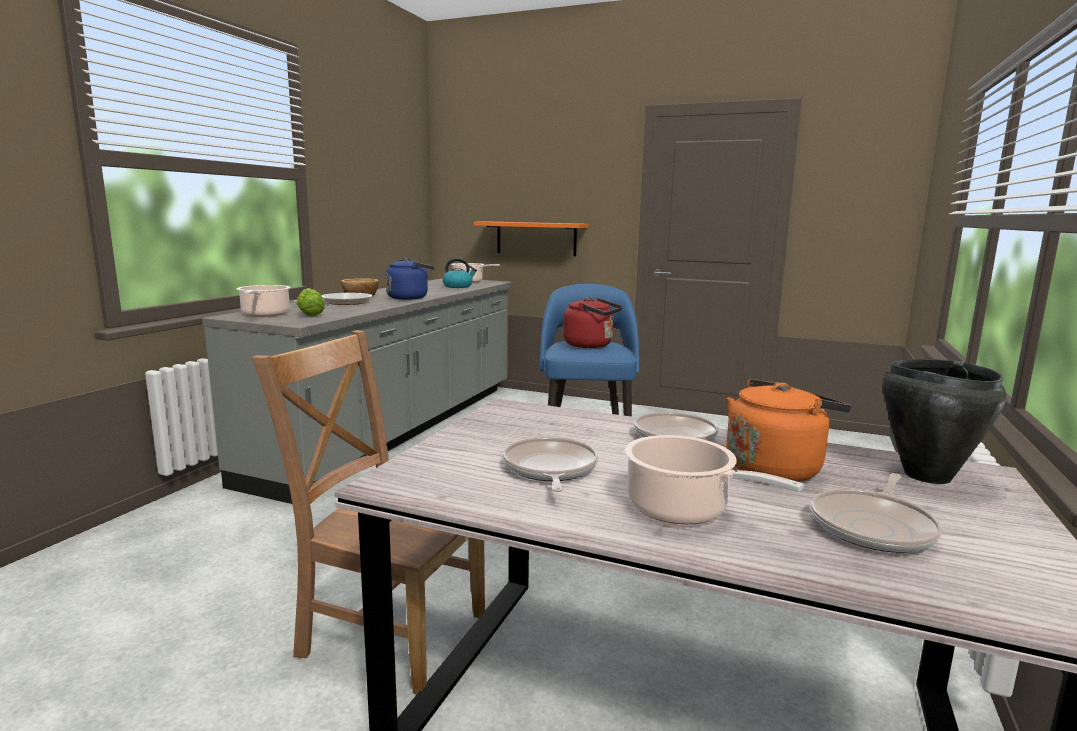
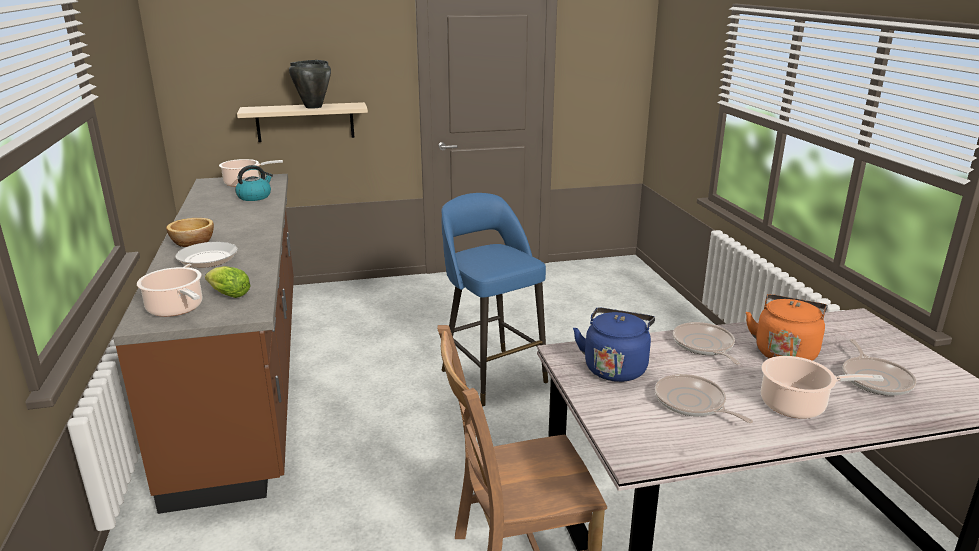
camera: 35 degrees left, 10 degrees up
(398, 429) = (246, 373): grey counter -> brown counter
(410, 298) = (255, 233): blue kettle -> blue kettle (615, 367)
(536, 238) = (305, 122): orange shelf -> beige shelf
(591, 345) = (495, 255): red kettle -> none
(926, 475) = (844, 330): black cooking pot -> black cooking pot (313, 107)

